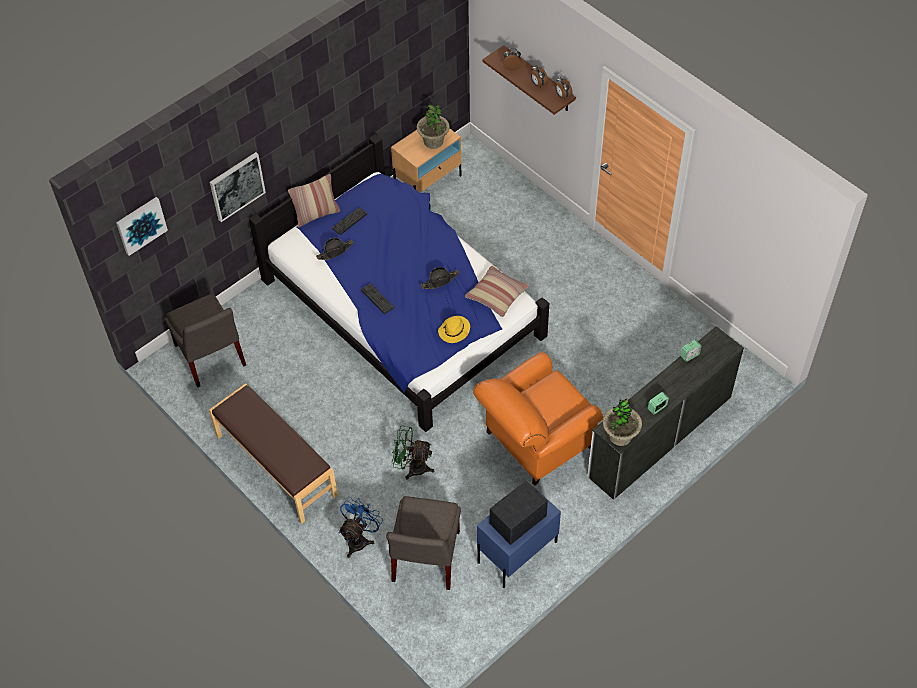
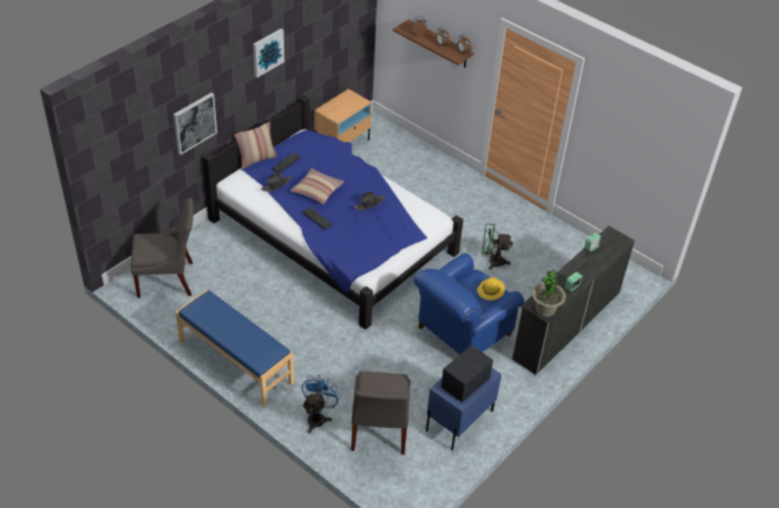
camera: 10 degrees left, 10 degrees down
(141, 225) = (115, 145): picture -> picture (267, 52)
(210, 358) = (168, 280): grey chair -> grey chair turned 60 degrees counterclockwise
(275, 466) = (235, 362): brown bench -> blue bench
(412, 467) = (357, 357): green fan -> green fan (492, 261)
(433, 142) = (349, 105): potted plant -> none
(454, 331) = (387, 240): yellow hat -> yellow hat (490, 291)
(496, 295) = (418, 214): pillow -> pillow (317, 190)
(534, 441) = (461, 333): orange armchair -> blue armchair

